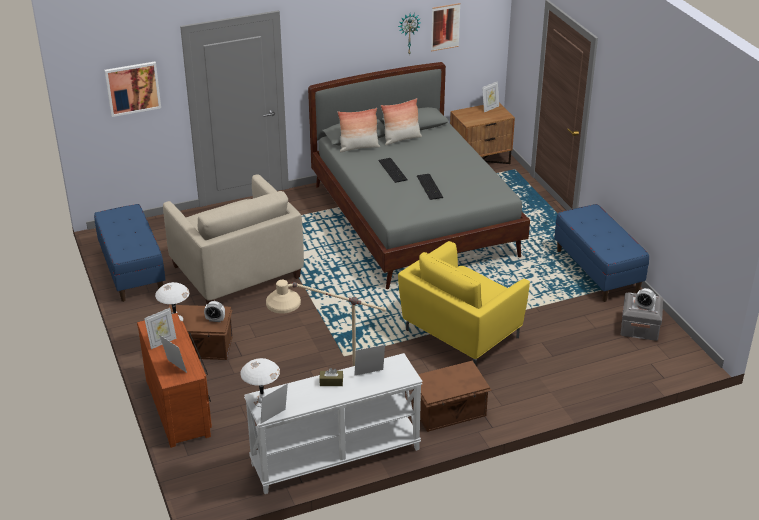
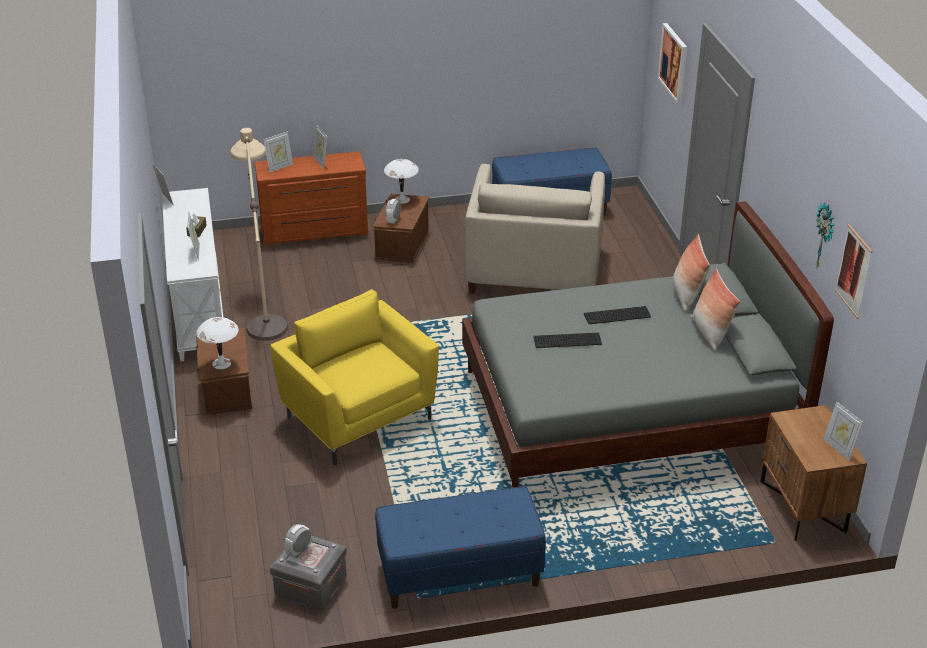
camera: 100 degrees right, 0 degrees up
(236, 271) = (533, 270): beige armchair -> beige armchair turned 60 degrees counterclockwise
(262, 401) = (192, 195): white table lamp -> white table lamp (221, 363)

